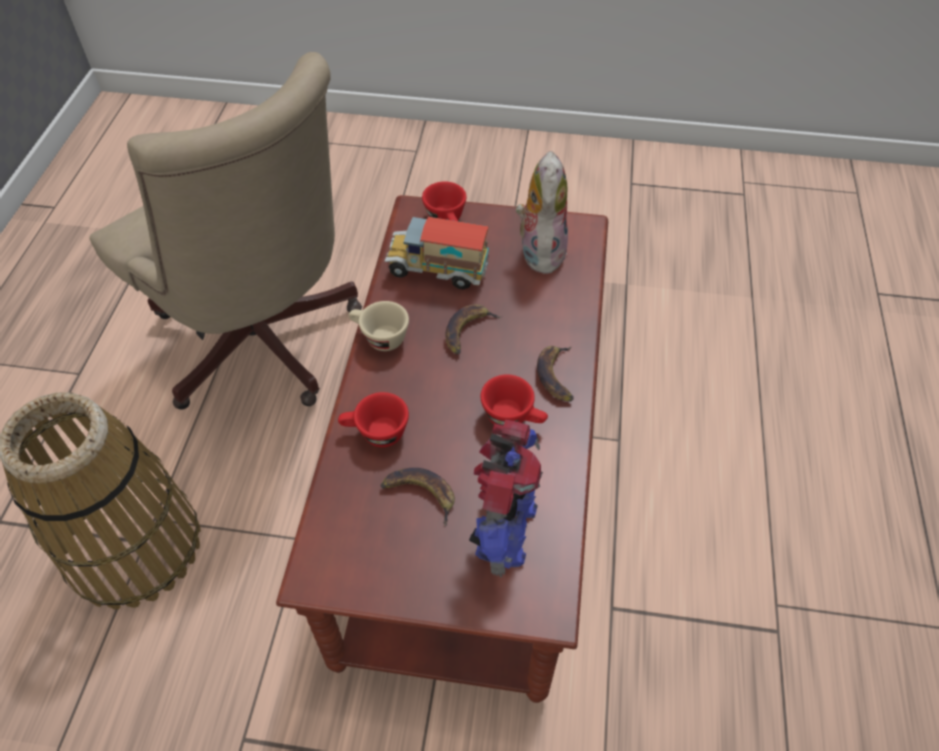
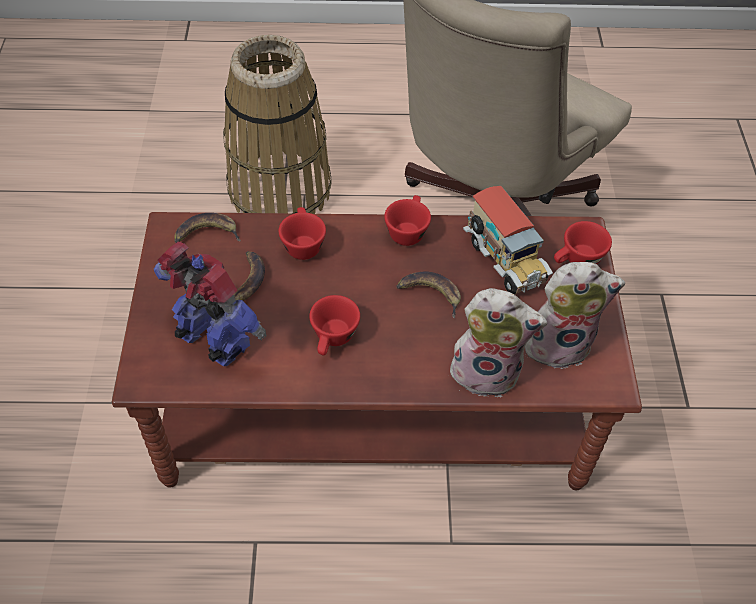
camera: 80 degrees right, 0 degrees up
(379, 337) = (407, 230): beige cup -> red cup
(438, 270) = (504, 261): toy truck -> toy truck turned 150 degrees clockwise
(503, 531) = (213, 342): toy robot -> toy robot turned 150 degrees counterclockwise
(556, 376) = (388, 370): banana -> banana (206, 233)
(564, 303) = (487, 371): none -> plush toy

